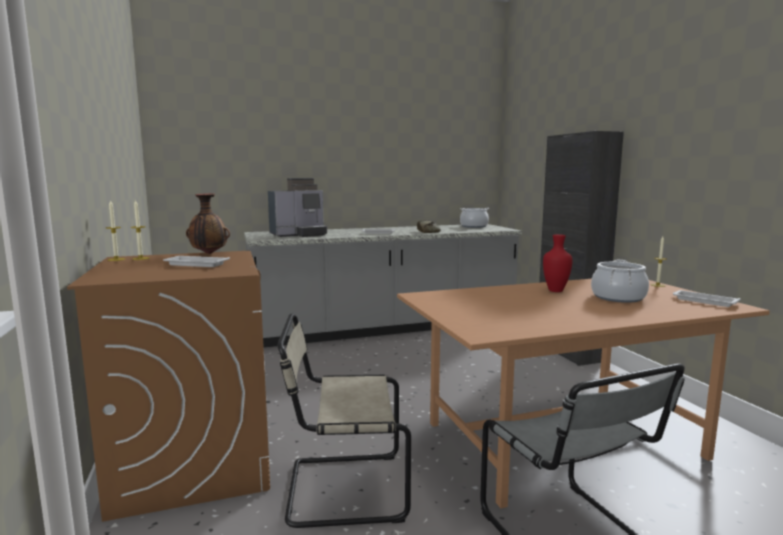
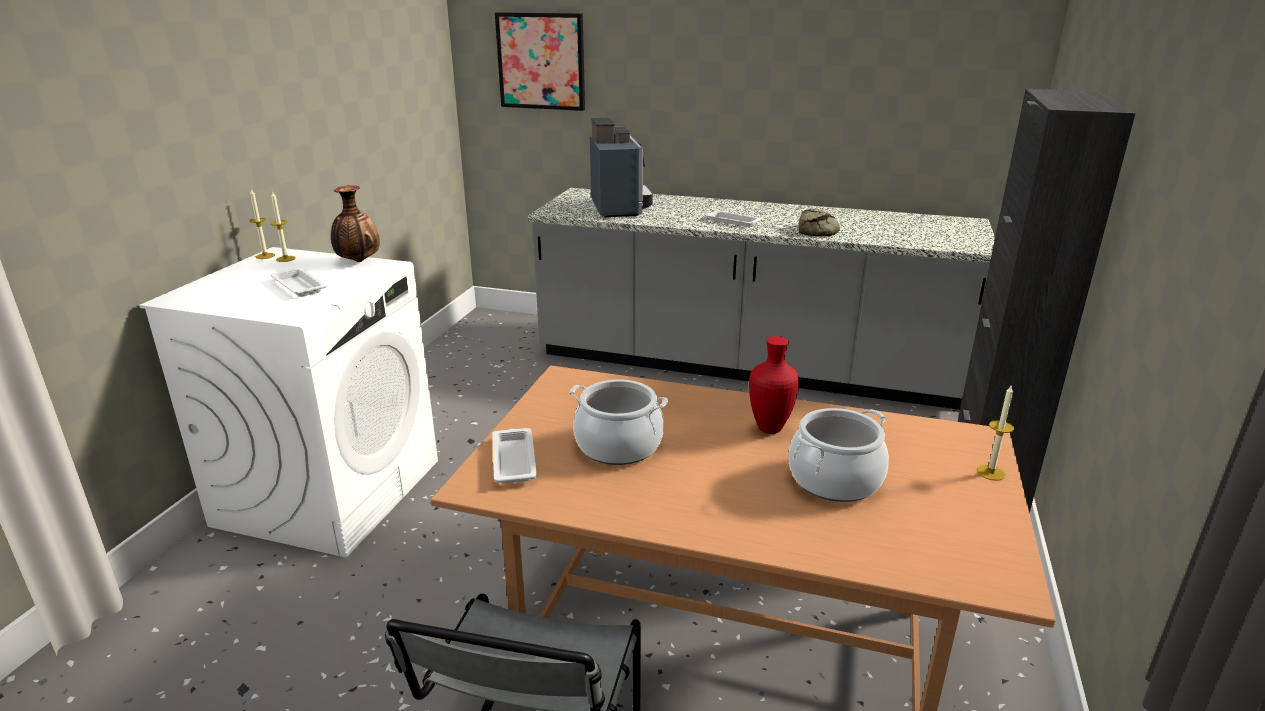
camera: 35 degrees right, 15 degrees up
(193, 460) = (330, 491): brown washing machine -> white washing machine
(218, 147) = (541, 61): none -> picture
(299, 234) = (620, 207): coffee machine -> coffee machine turned 105 degrees counterclockwise
(341, 489) = (402, 590): beige chair -> none
(474, 226) = (937, 226): cooking pot -> cooking pot (618, 446)
(703, 301) = (972, 546): white tray -> white tray (514, 460)

